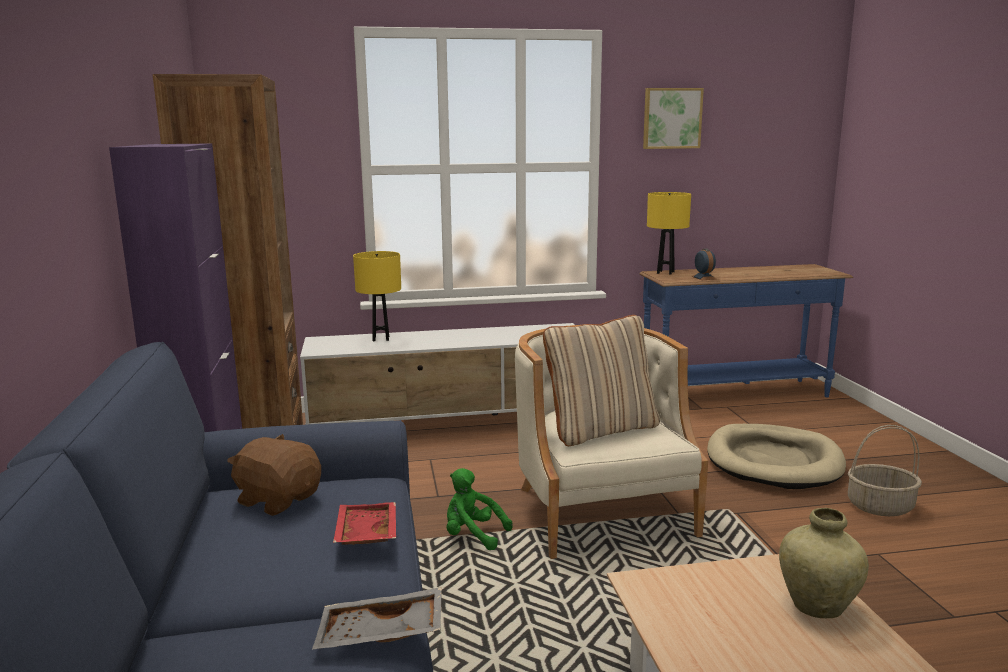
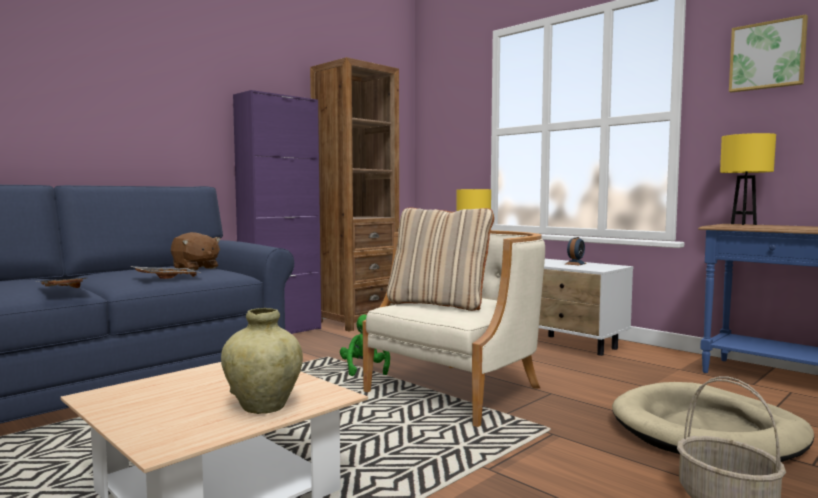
camera: 55 degrees right, 10 degrees down
(278, 499) = (195, 268): brown plush toy -> brown plush toy turned 135 degrees clockwise
(365, 534) = (166, 278): red tray -> grey tray
(704, 278) = (766, 227): alarm clock -> alarm clock (575, 264)

